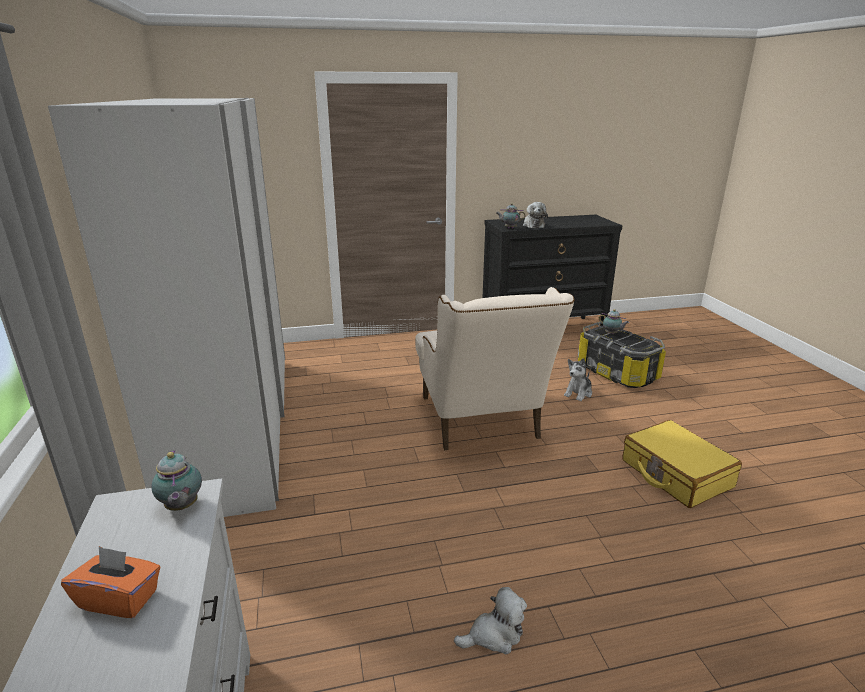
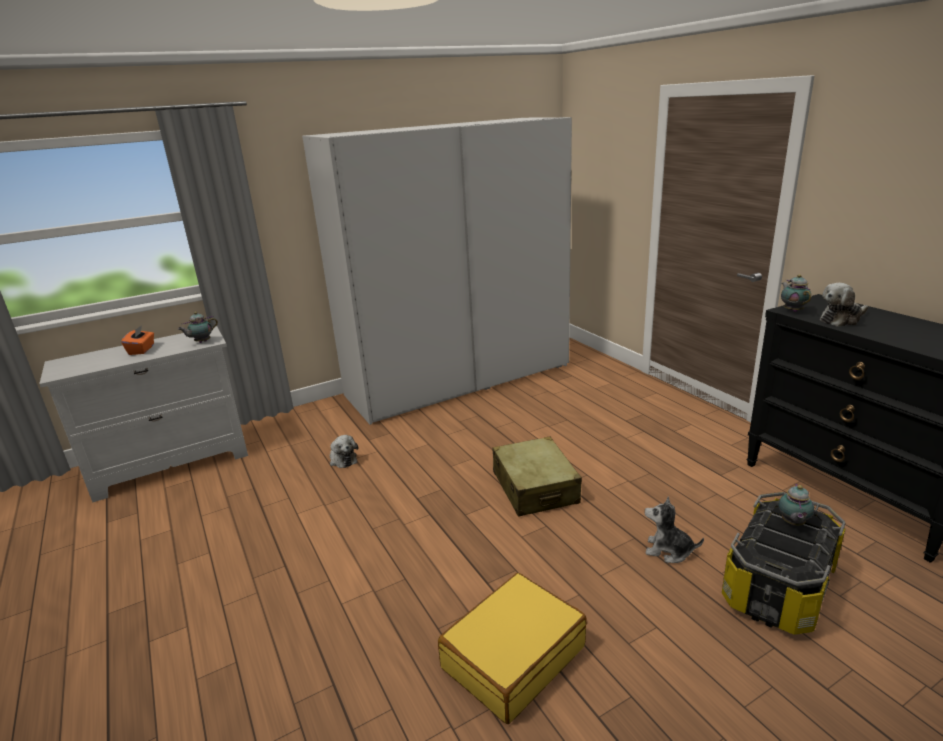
camera: 75 degrees right, 0 degrees up
(482, 424) = (535, 488): beige armchair -> beige suitcase
(494, 635) = (257, 542): plush toy -> plush toy (342, 459)

